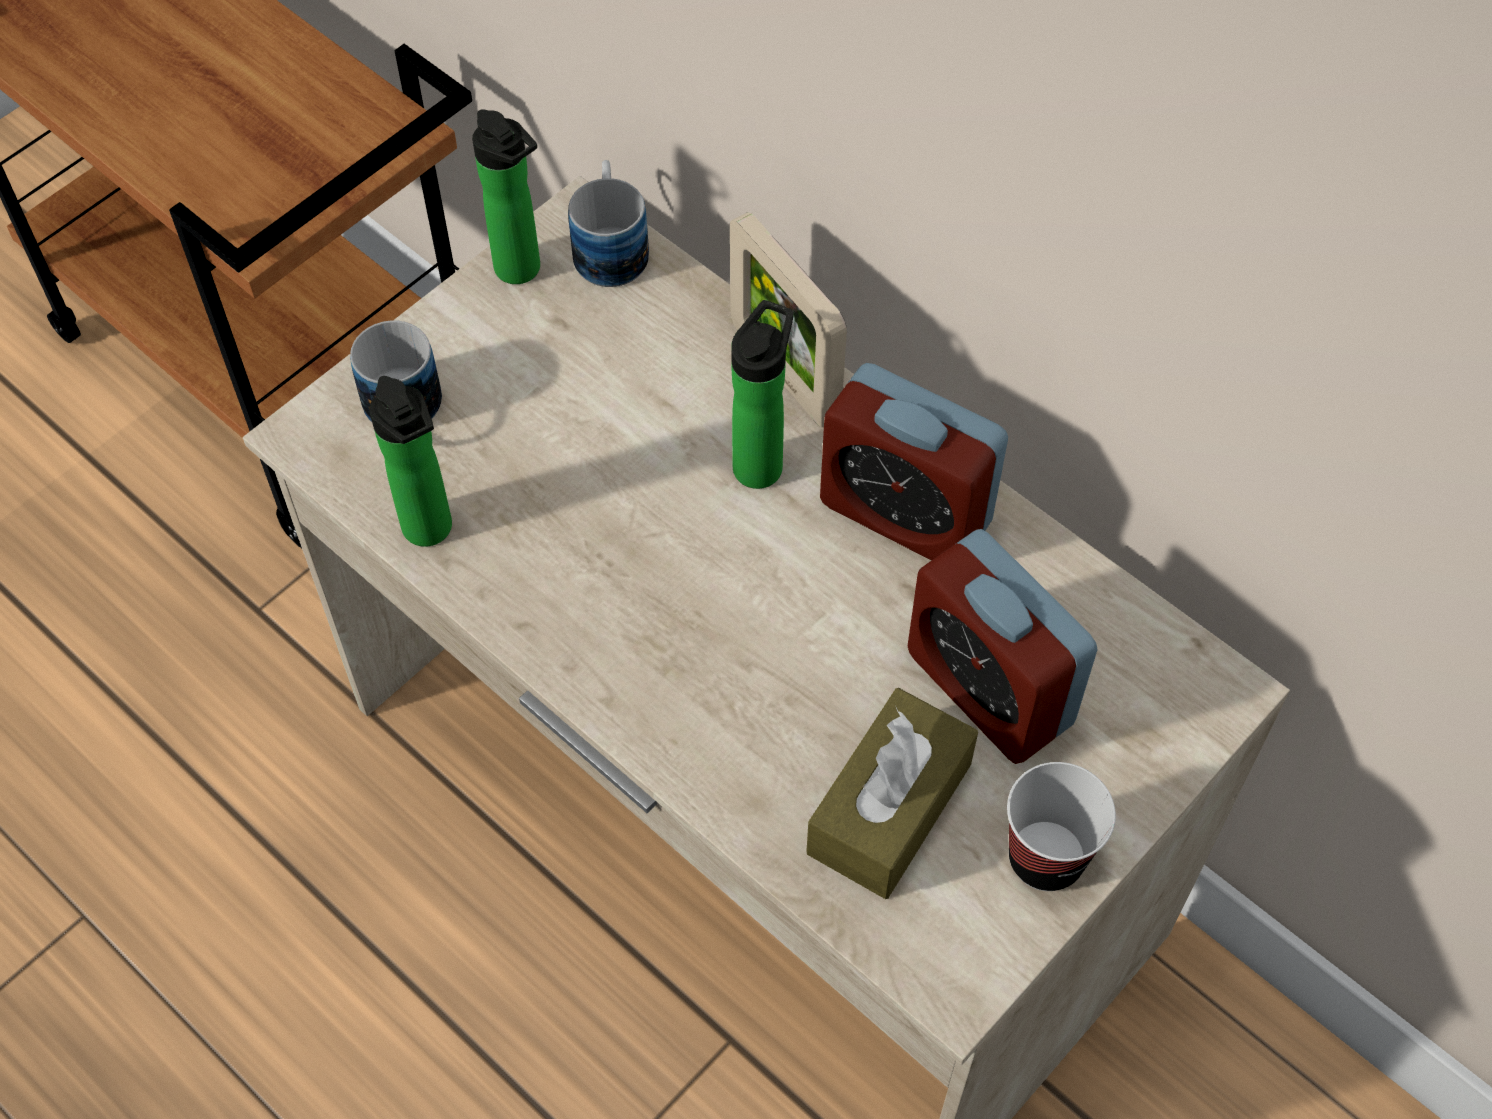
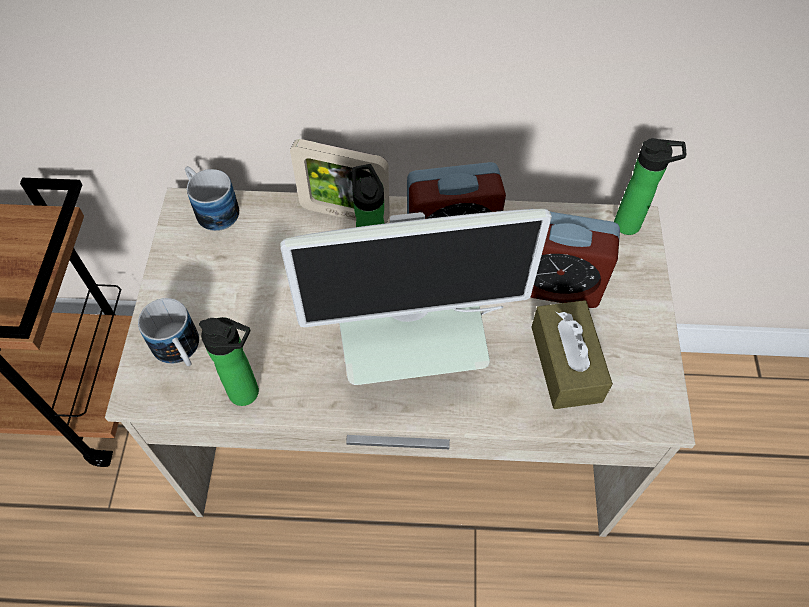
camera: 40 degrees left, 0 degrees up
(522, 271) = (180, 246): bottle -> bottle (631, 225)
(684, 638) = (412, 356): none -> monitor
(1046, 858) = (642, 337): cup -> none

